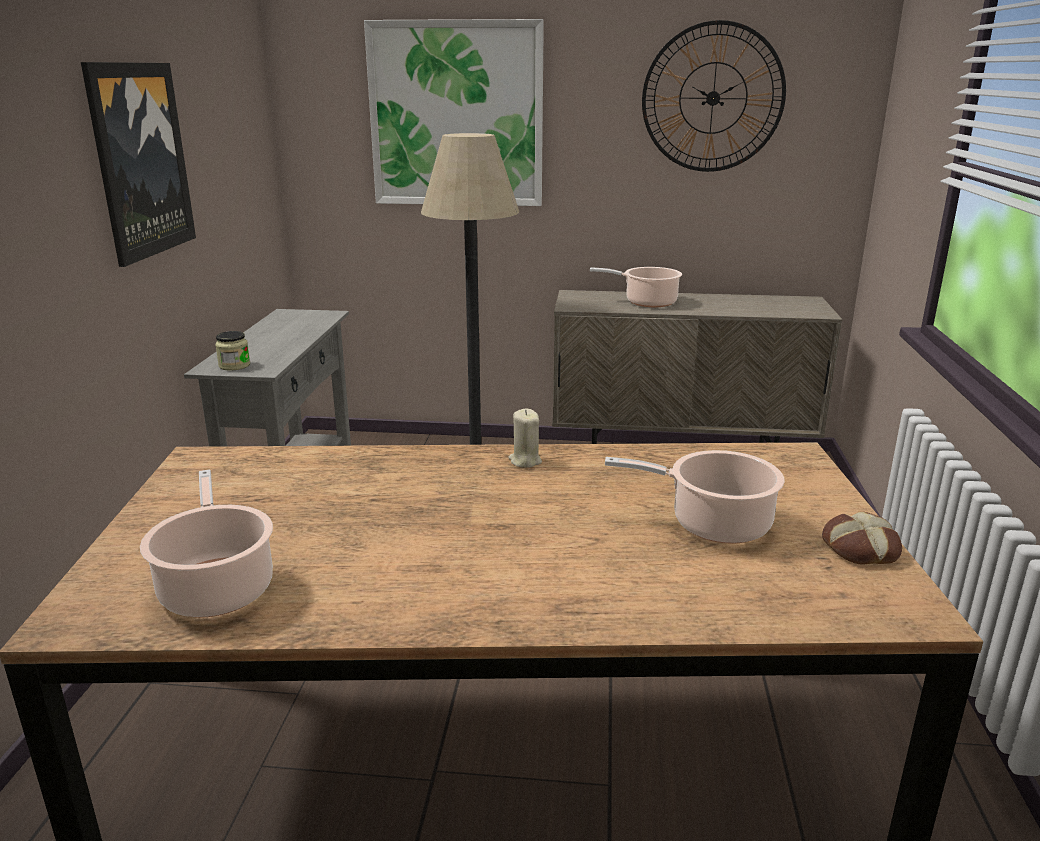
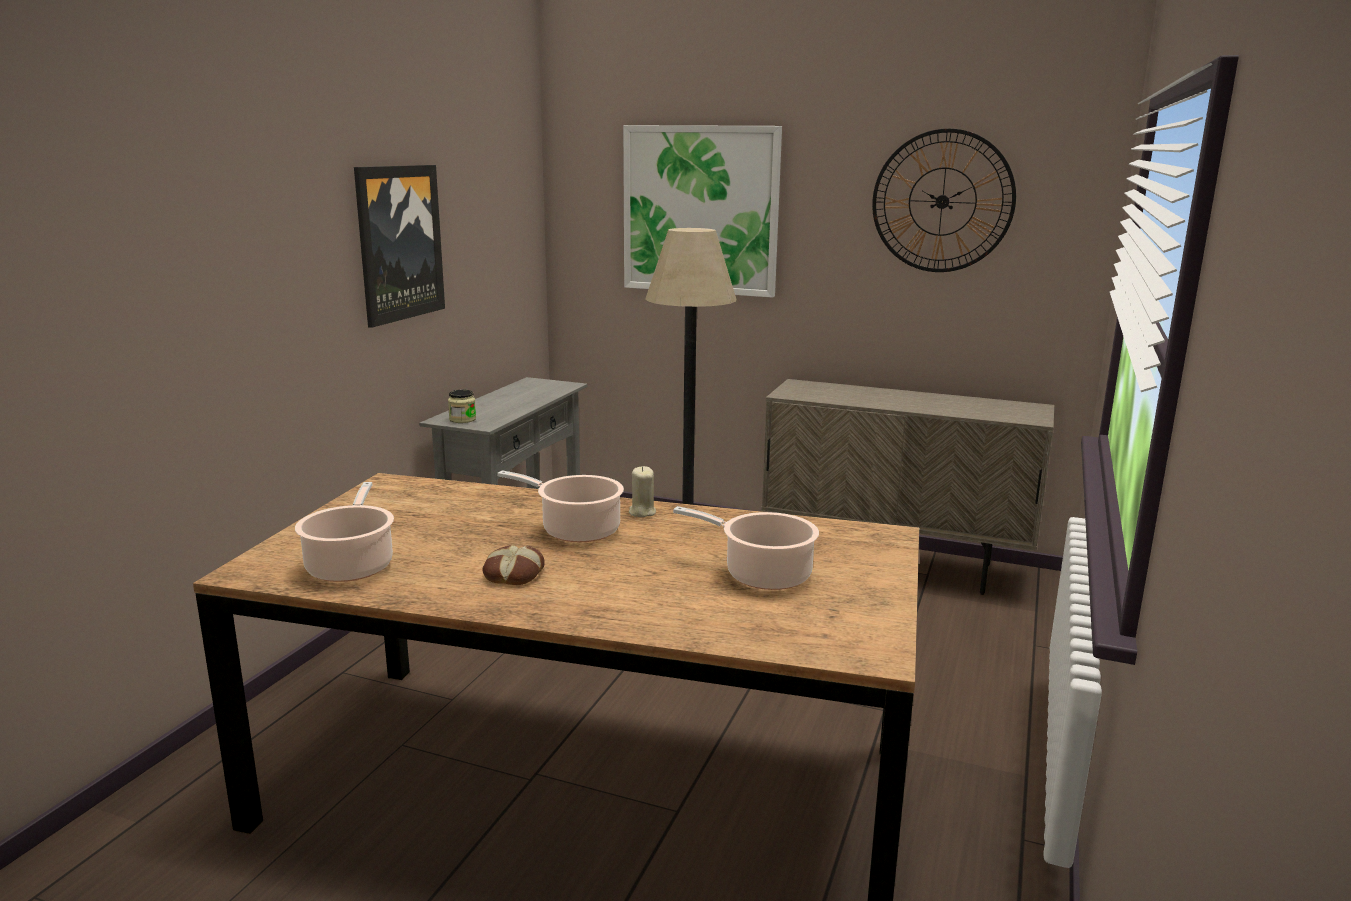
camera: 15 degrees right, 5 degrees down
(647, 302) = (863, 396): cooking pot -> cooking pot (576, 530)
(858, 548) = (873, 607): bread -> bread (513, 573)

